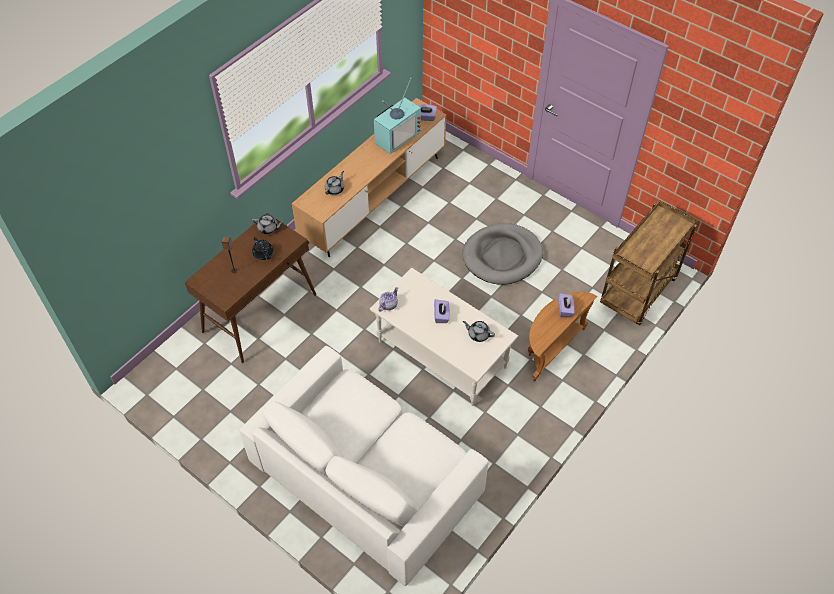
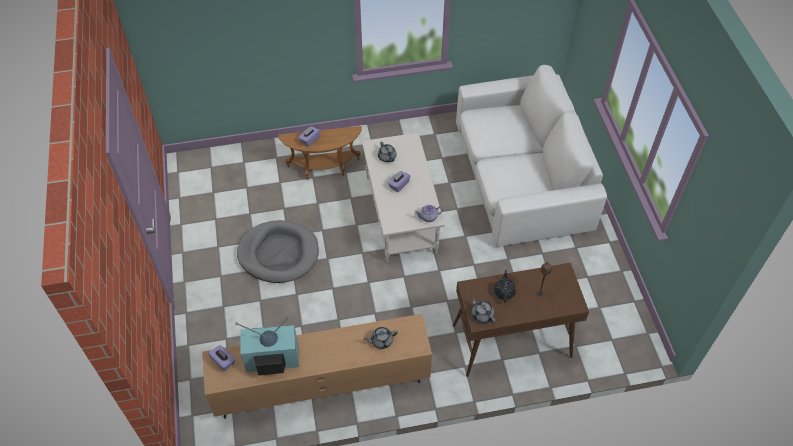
camera: 140 degrees left, 0 degrees up
(638, 294) = (224, 162): brown cart -> none

